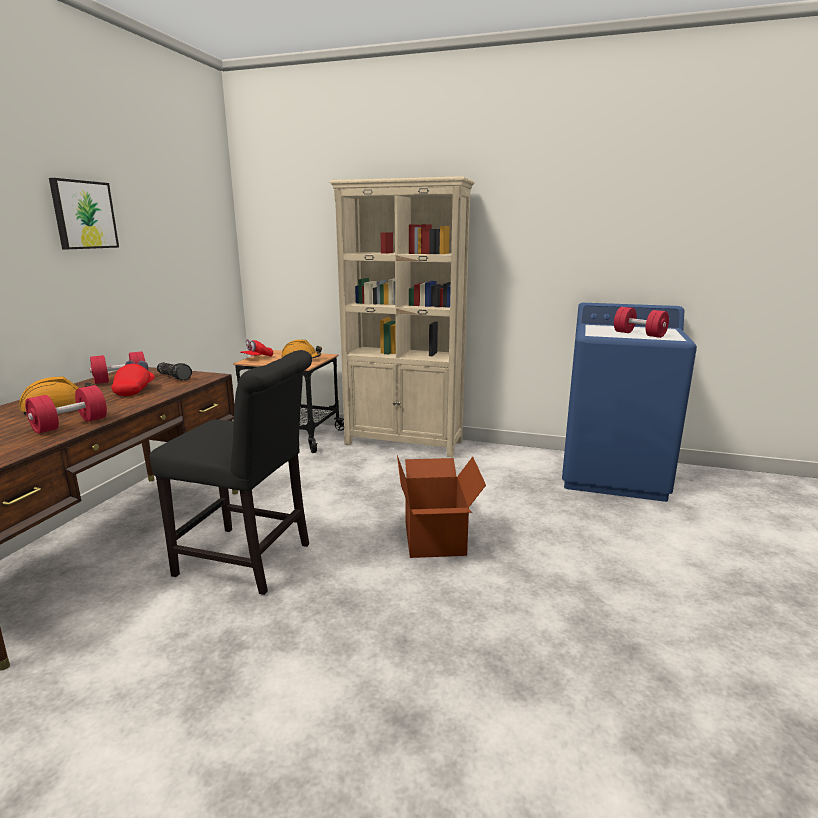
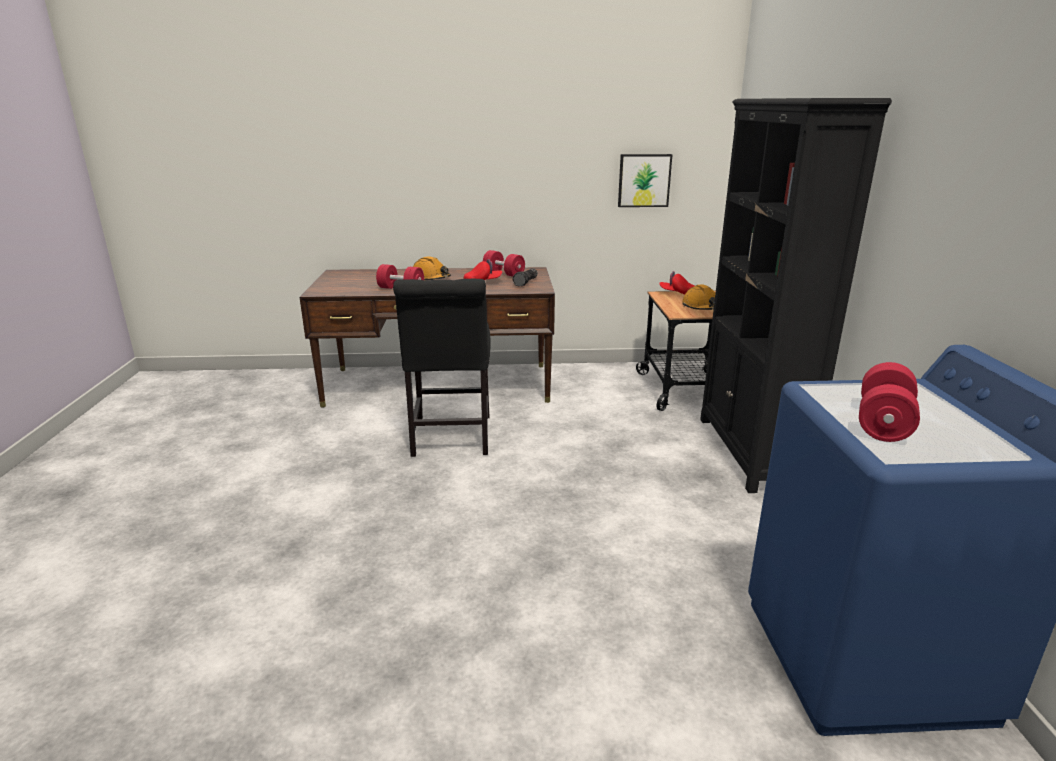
camera: 70 degrees right, 5 degrees up
(83, 215) = (524, 137): picture -> picture (644, 180)
(404, 443) = (750, 452): beige bookcase -> black bookcase
(436, 538) = (539, 517): cardboard box -> none

